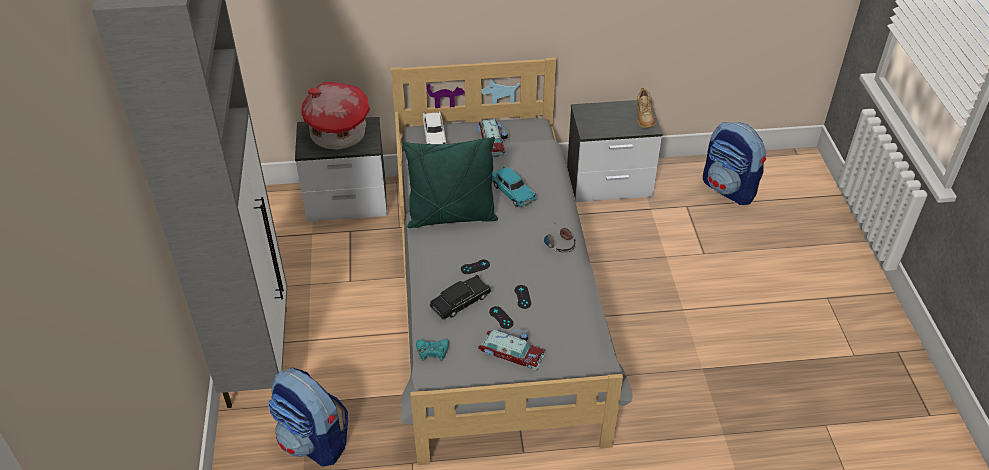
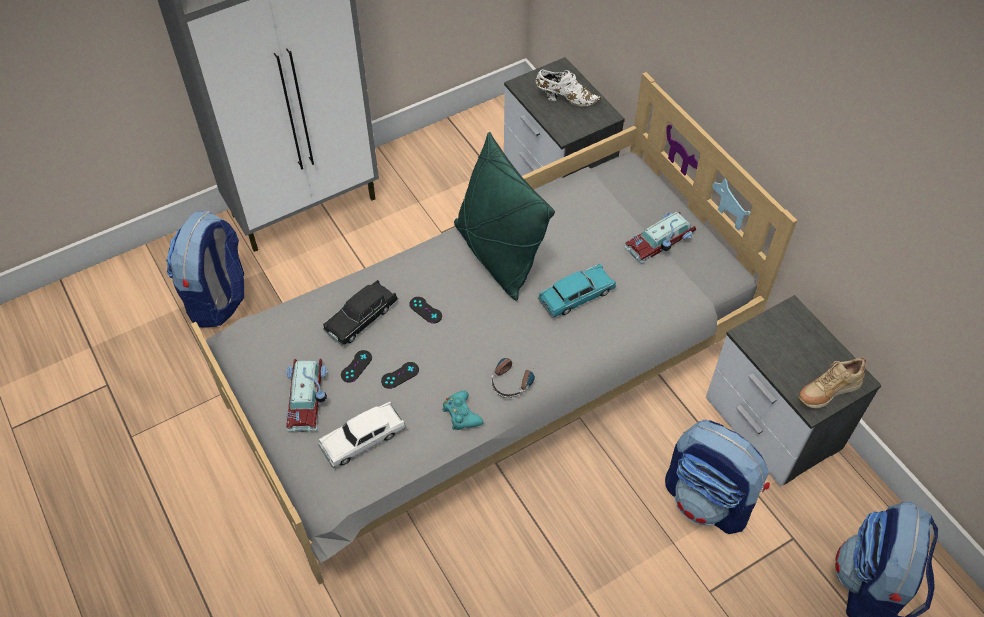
camera: 65 degrees right, 10 degrees up
(337, 135) = (565, 98): toy house -> white shoe
(432, 352) = (277, 322): turquoise game controller -> turquoise game controller (461, 414)
(434, 136) = (629, 182): white toy car -> white toy car (363, 440)
(460, 303) = (361, 319): black toy car -> black toy car turned 105 degrees clockwise
(512, 192) = (576, 297): turquoise toy car -> turquoise toy car turned 150 degrees counterclockwise
(645, 230) = (708, 500): none -> backpack

